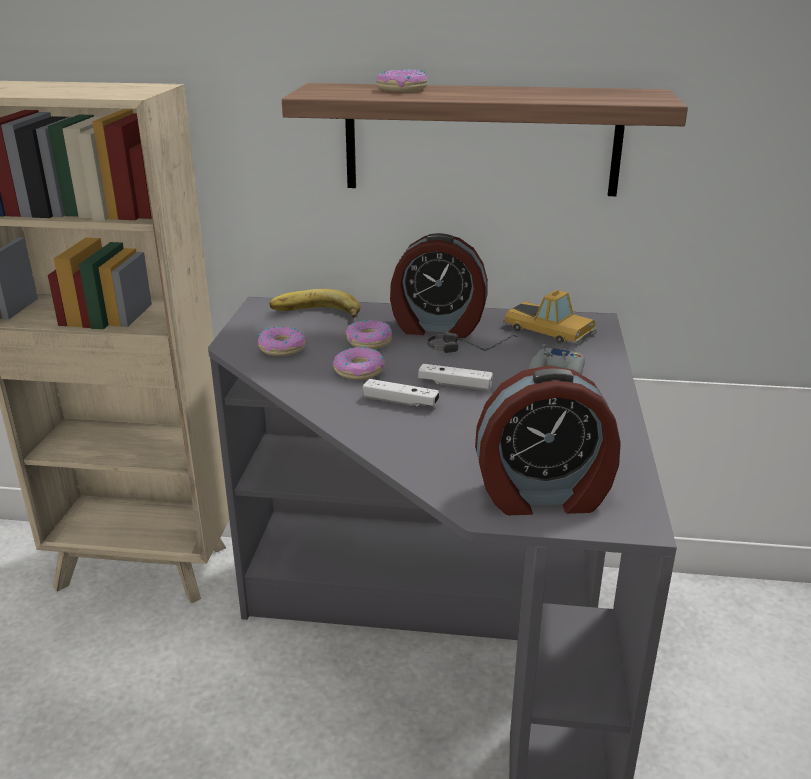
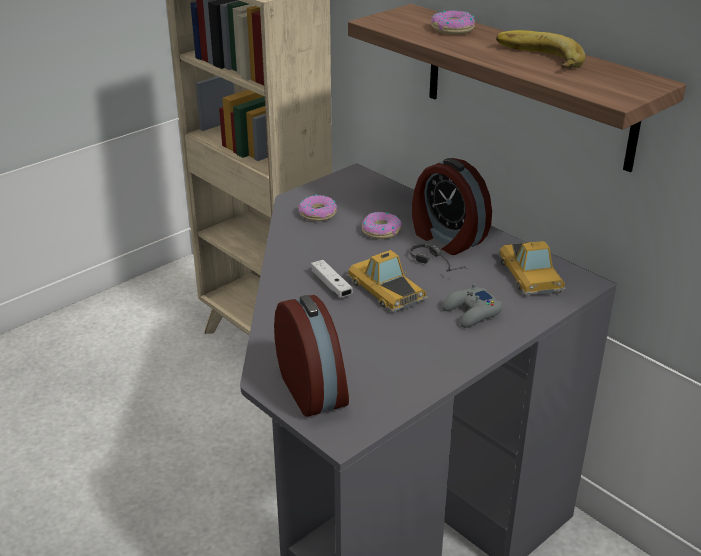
camera: 40 degrees right, 5 degrees up
(316, 314) = (378, 195): banana -> banana (536, 58)
(359, 371) = (340, 251): donut -> none
(455, 384) = (385, 288): white game controller -> toy car
(543, 496) = (314, 390): alarm clock -> alarm clock turned 150 degrees counterclockwise

